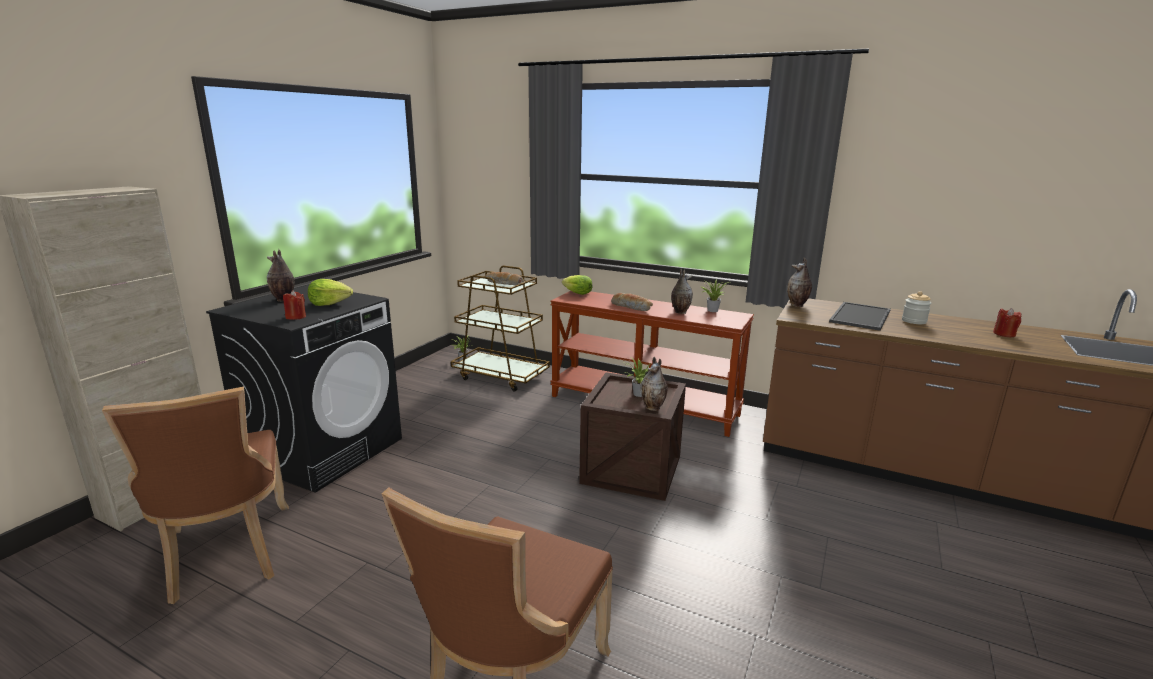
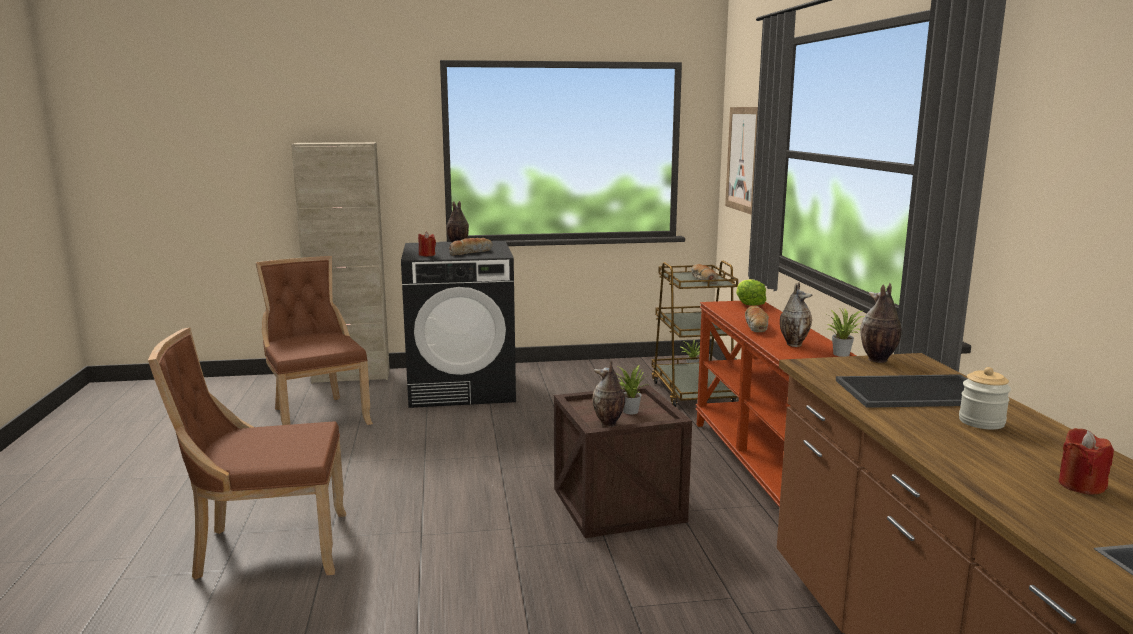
camera: 55 degrees right, 5 degrees down
(227, 555) = (317, 416): brown chair -> brown chair turned 120 degrees clockwise
(329, 303) = (470, 252): lettuce -> bread
(487, 181) = (743, 159): none -> picture

